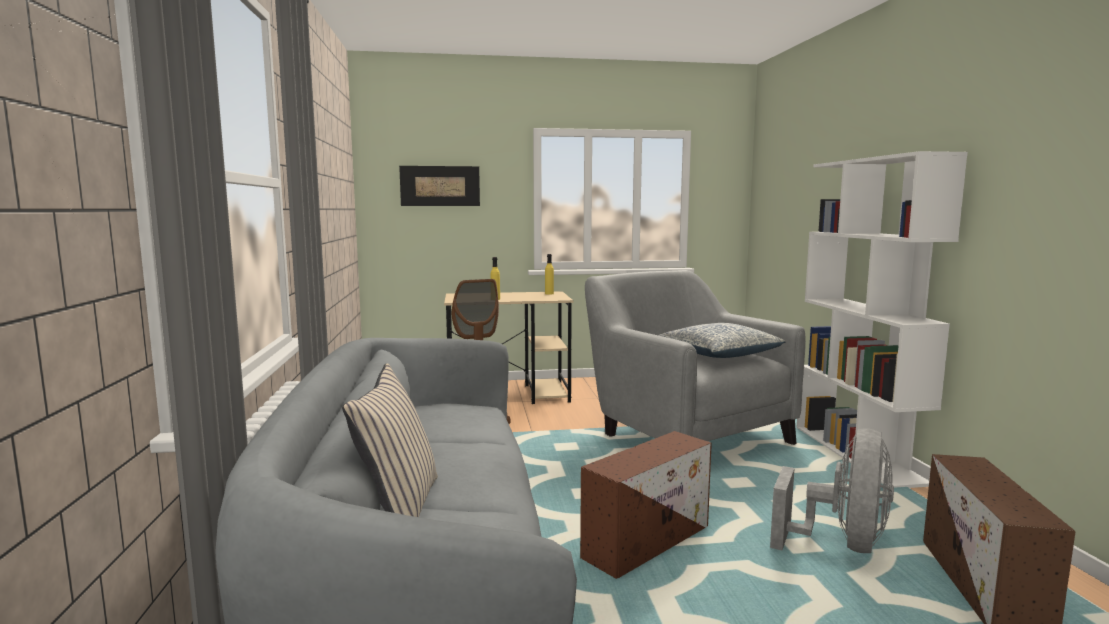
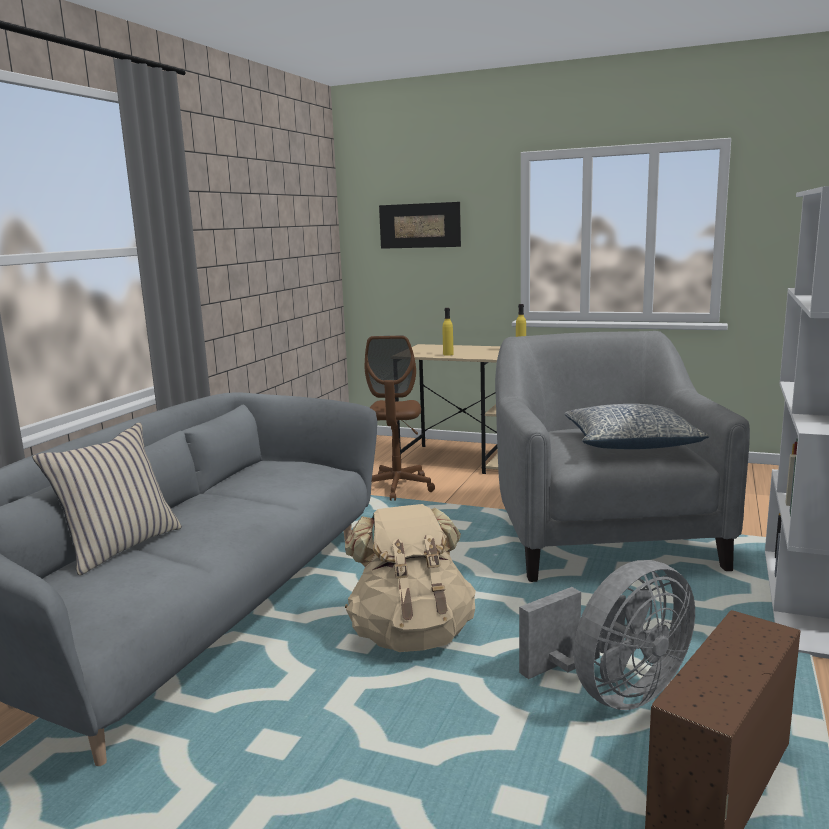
camera: 30 degrees right, 5 degrees up
(648, 542) = (412, 635): brown storage box -> beige backpack

